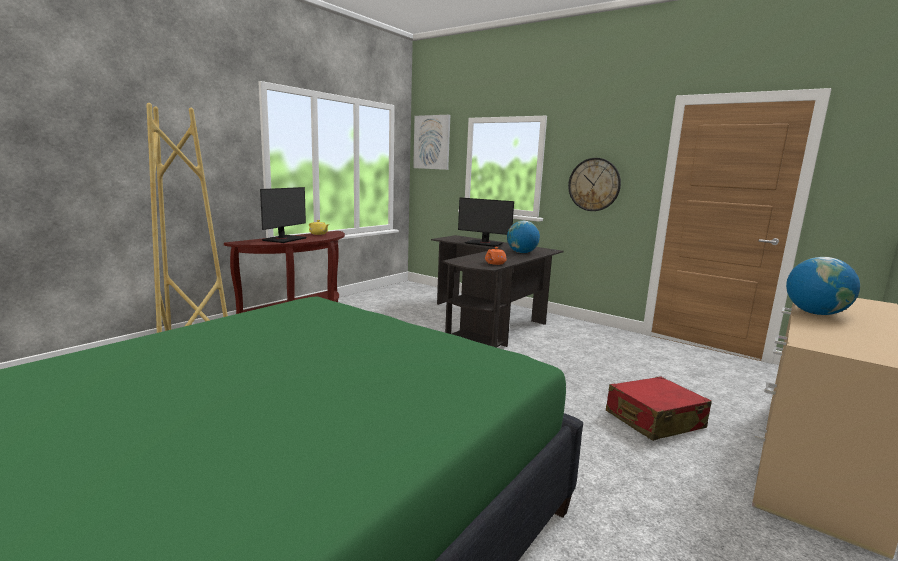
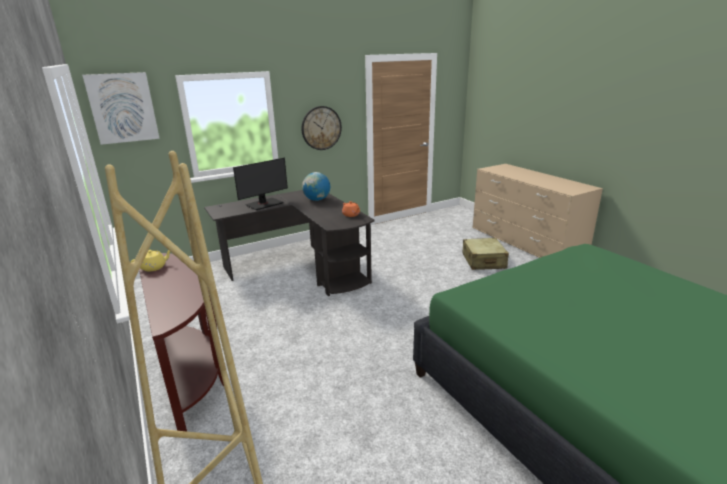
camera: 65 degrees left, 10 degrees up
(284, 239) = (175, 291): monitor -> none
(654, 420) = (483, 261): red suitcase -> beige suitcase
(815, 313) = (523, 179): globe -> none

